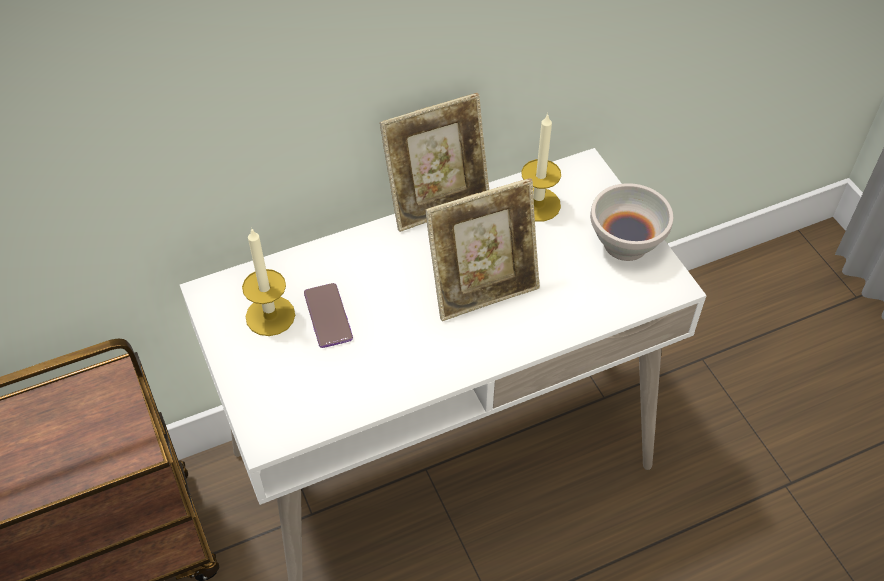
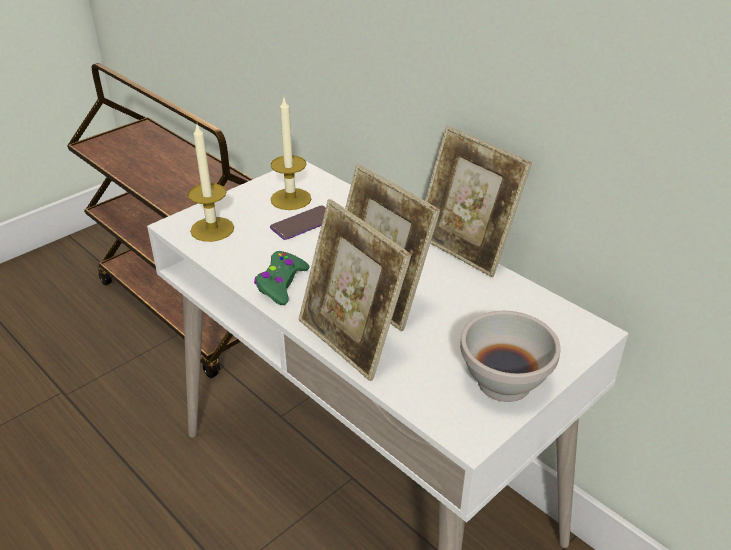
camera: 70 degrees right, 15 degrees down
(428, 361) = (281, 284): none -> green game controller
(537, 328) = (351, 340): none -> picture frame
(538, 204) = (511, 308): candle -> candle (212, 229)

